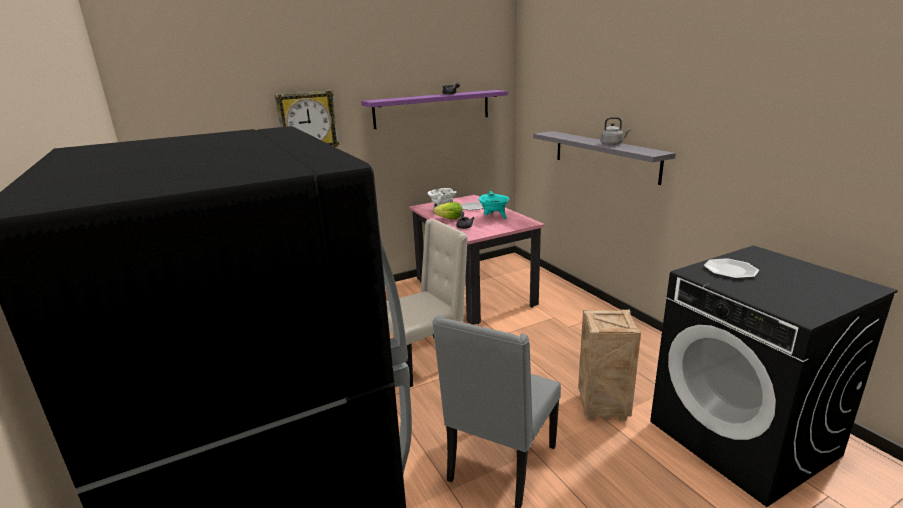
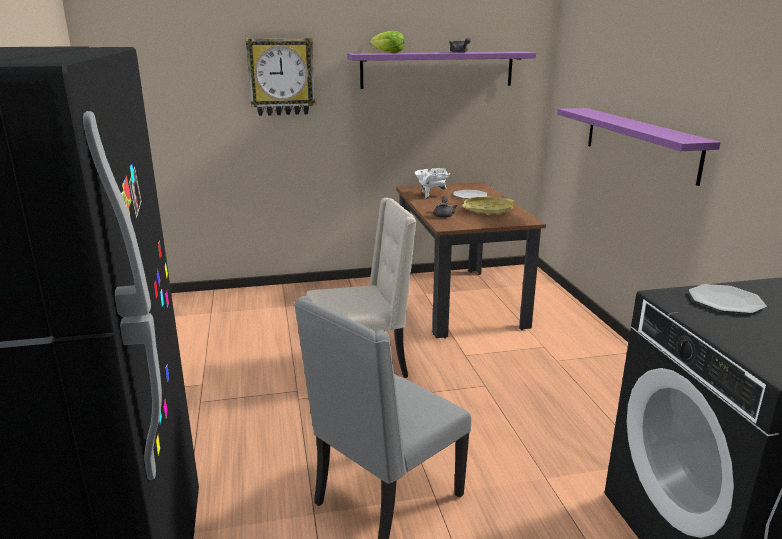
camera: 15 degrees right, 0 degrees up
(449, 218) = (433, 205): lettuce -> lettuce (388, 53)
(473, 291) = (459, 301): pink dining table -> brown dining table
(494, 218) = (487, 210): turquoise cooking pot -> yellow tray
(602, 408) = (548, 463): crate -> none
(604, 155) = (639, 142): grey shelf -> purple shelf
(612, 144) = (645, 126): grey kettle -> none

